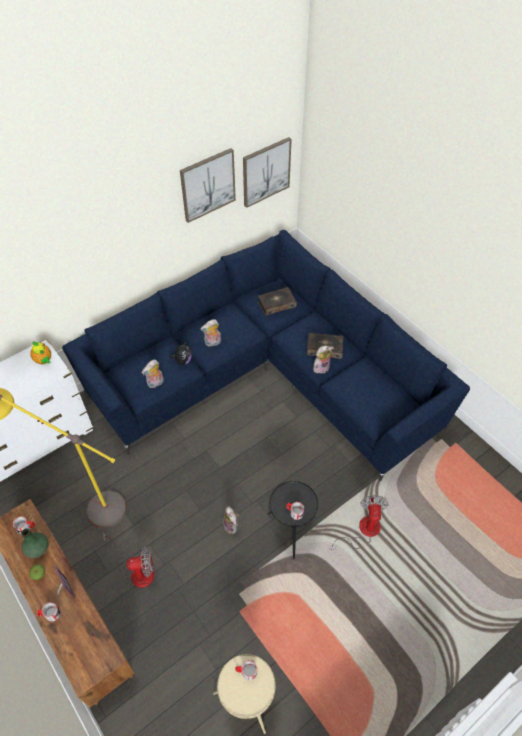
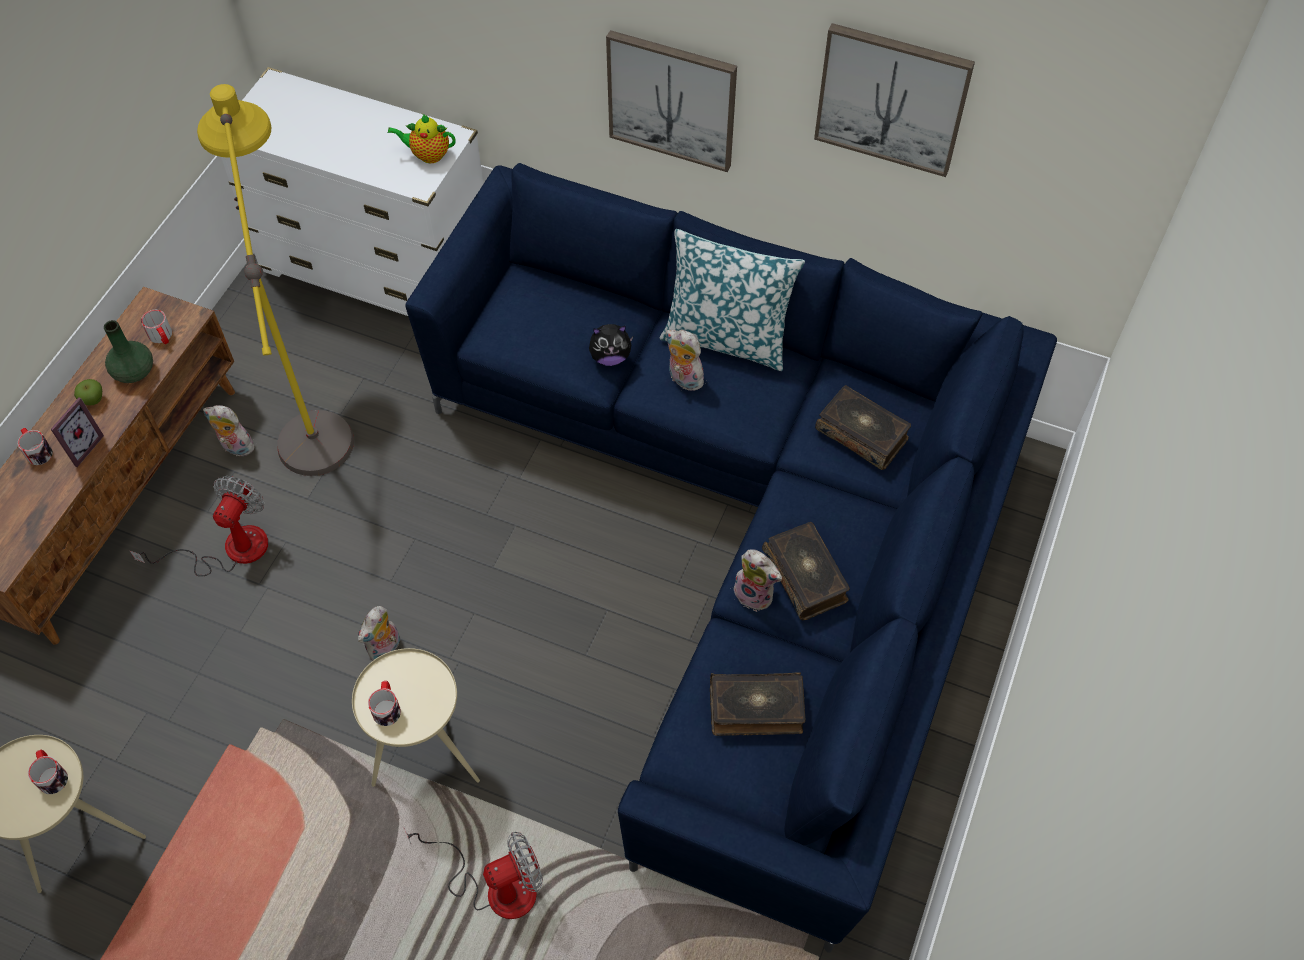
camera: 60 degrees right, 5 degrees up
(44, 360) = (428, 155): teapot -> teapot turned 75 degrees clockwise
(136, 570) = (230, 549): fan -> fan turned 120 degrees counterclockwise
(155, 383) = (529, 344): plush toy -> plush toy (235, 447)
(204, 321) = (727, 338): none -> pillow
(266, 172) = (1055, 175): picture -> picture (672, 100)
(291, 531) = (425, 753): black side table -> beige side table
(369, 388) = (756, 709): none -> book

